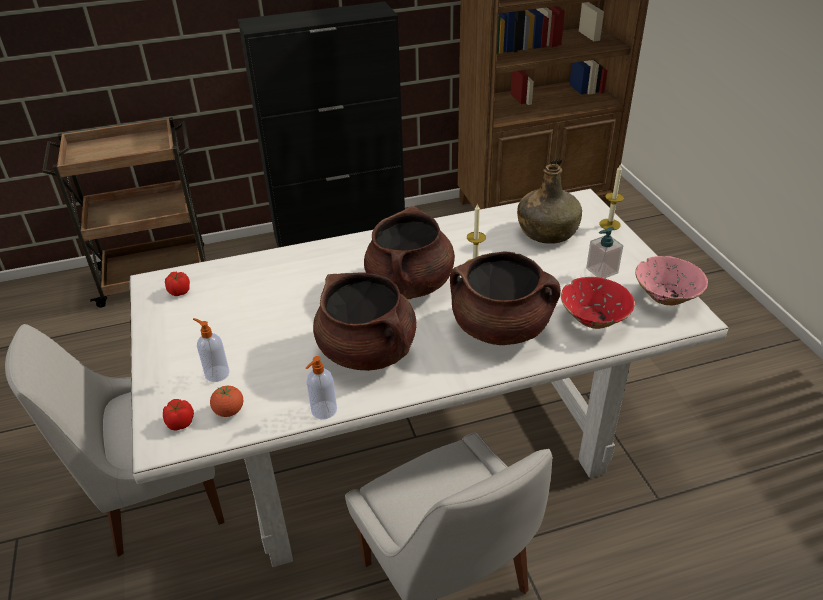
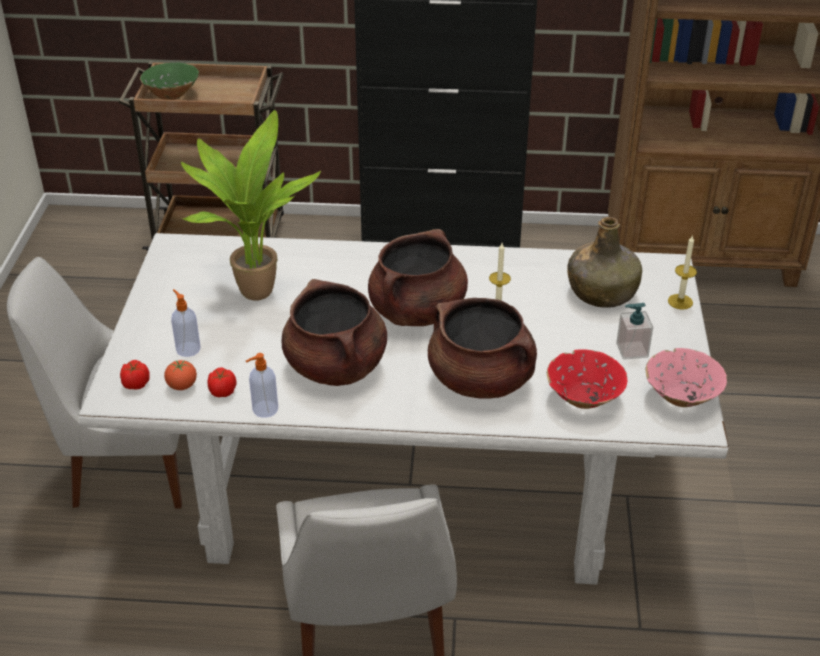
camera: 20 degrees right, 0 degrees up
(90, 157) = (172, 95): none -> green bowl
(179, 292) = (192, 261): tomato -> tomato (222, 392)
(251, 303) = (253, 290): none -> potted plant

